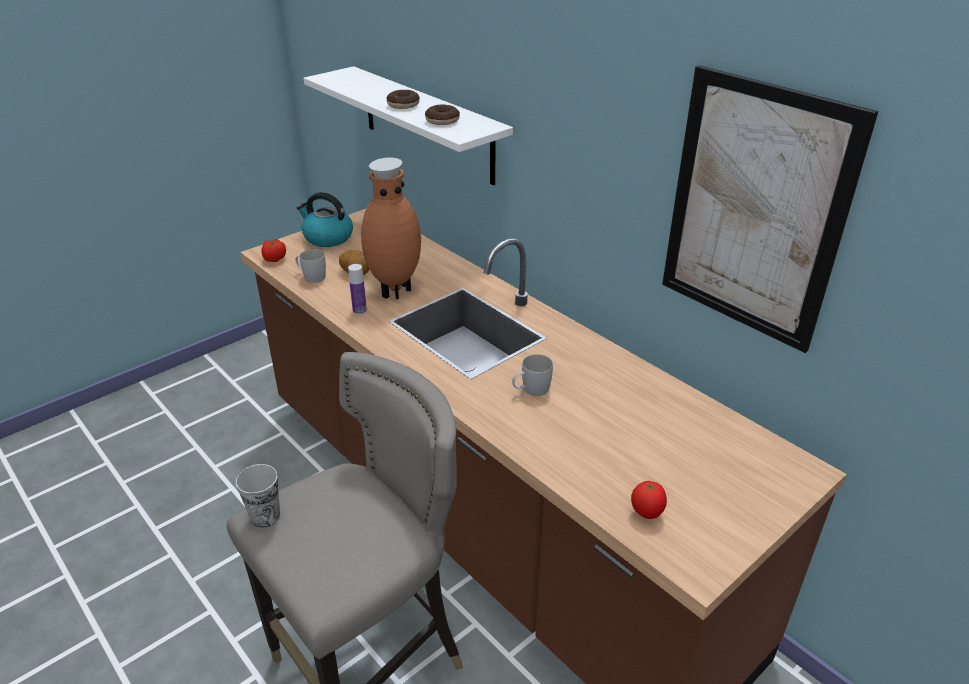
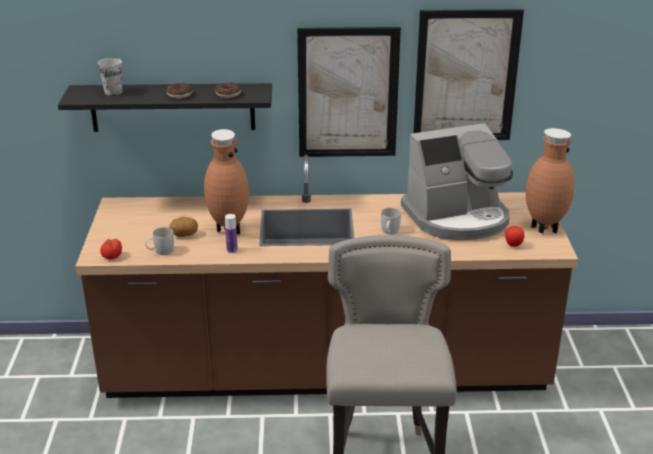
camera: 50 degrees left, 5 degrees down
(265, 516) = (352, 368): cup -> cup (113, 92)
(327, 237) = (117, 228): kettle -> none
(426, 124) = (172, 107): white shelf -> black shelf
(592, 175) = (348, 93): none -> picture
(645, 426) = (457, 218): none -> coffee machine
(735, 525) = (543, 229): none -> brown vase

